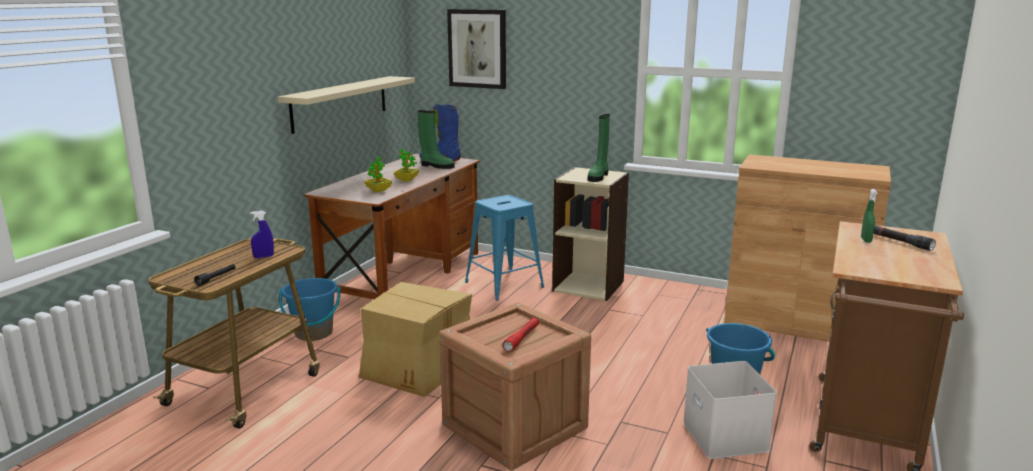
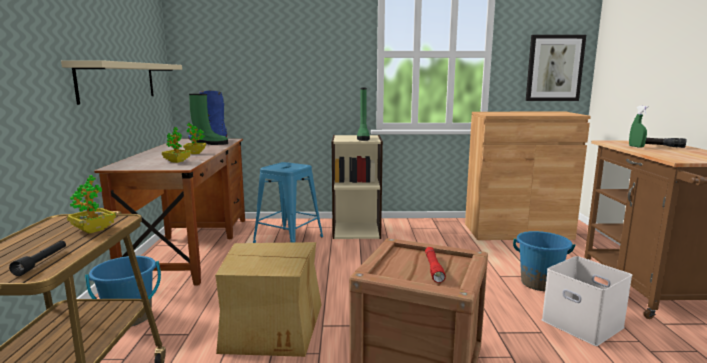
camera: 25 degrees left, 5 degrees down
(263, 257) = (93, 230): blue spray bottle -> potted plant
(477, 48) = (235, 42): picture -> picture (554, 68)

